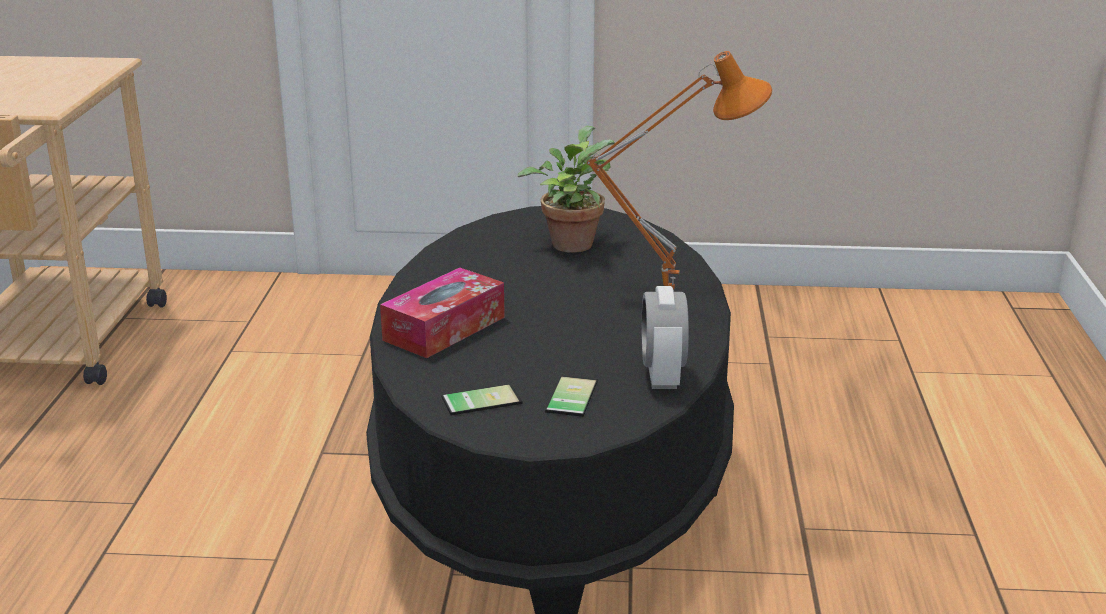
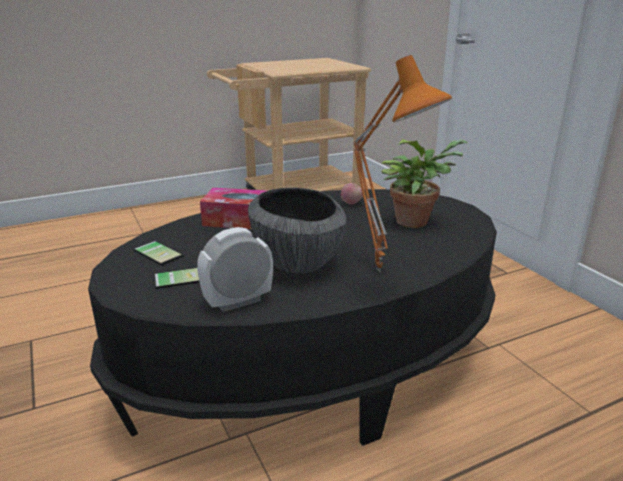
camera: 60 degrees right, 0 degrees up
(477, 257) = (351, 203): none -> apple
(608, 327) = (298, 264): none -> bowl

